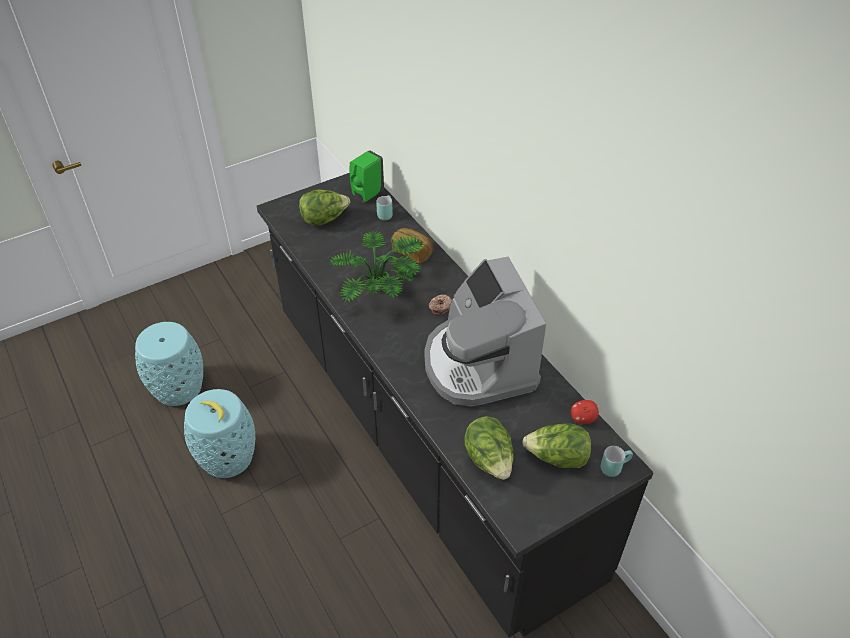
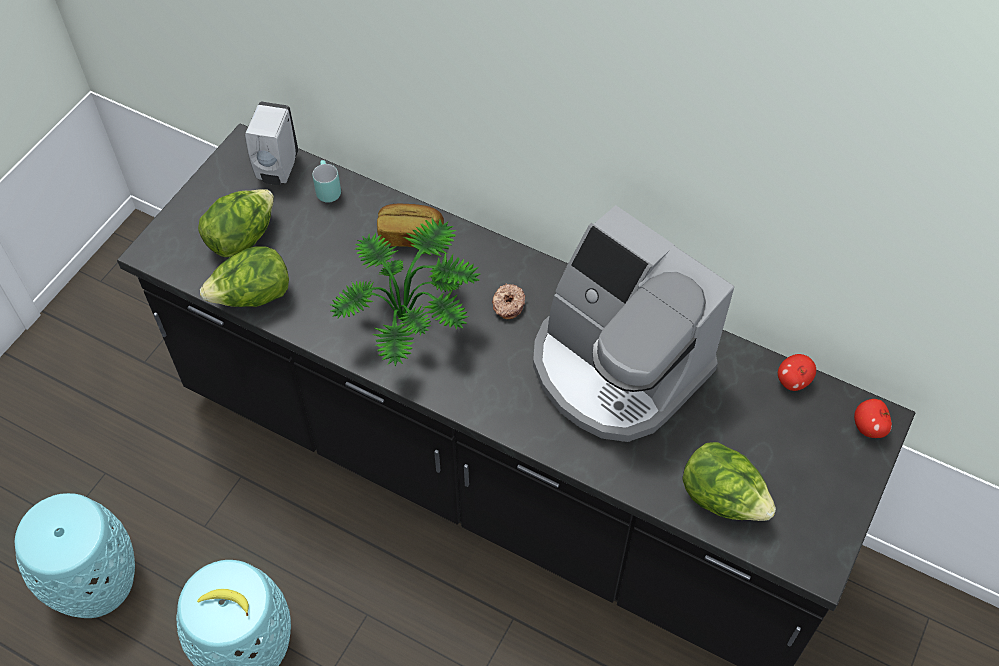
camera: 30 degrees left, 10 degrees up
(367, 195) = (277, 170): green soap dispenser -> white soap dispenser
(557, 458) = (798, 452): lettuce -> lettuce (252, 297)
(614, 466) = (868, 427): turquoise mug -> apple

